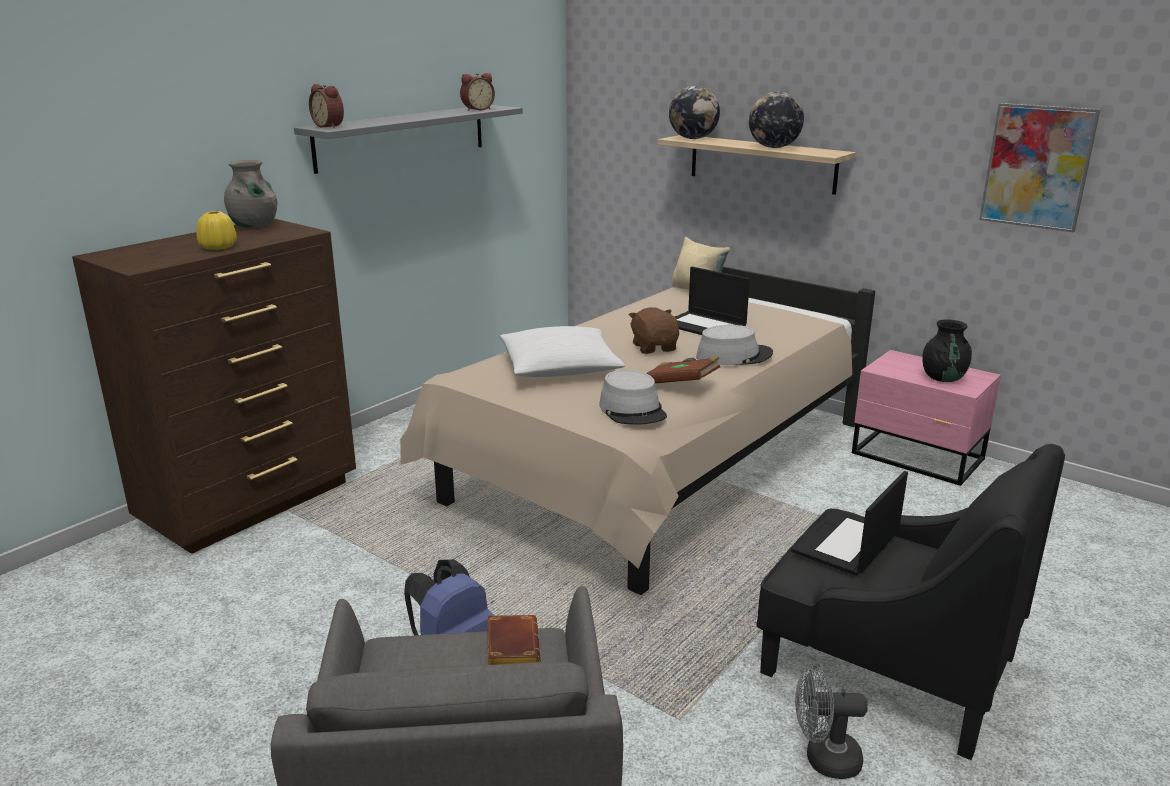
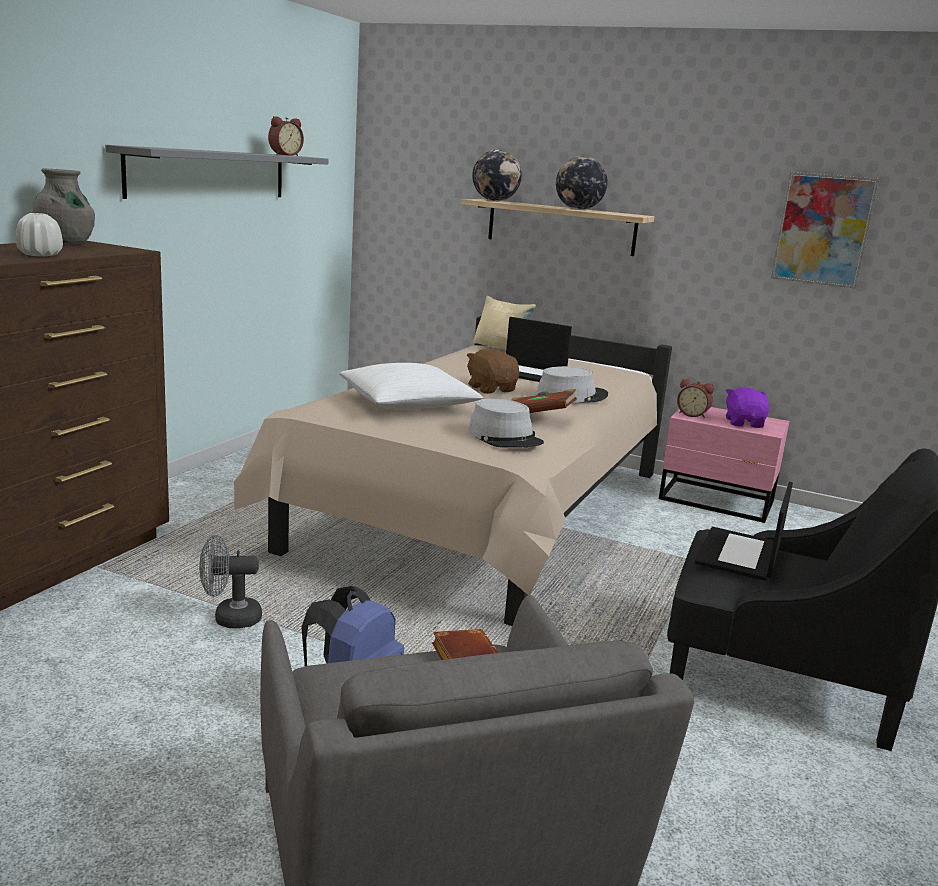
camera: 15 degrees left, 5 degrees down
(218, 247) = (40, 255): yellow vase -> white vase
(330, 126) = (147, 147): alarm clock -> alarm clock (693, 414)
(824, 759) = (763, 764): grey fan -> grey fan (229, 618)
(943, 378) = (744, 423): black vase -> purple plush toy

